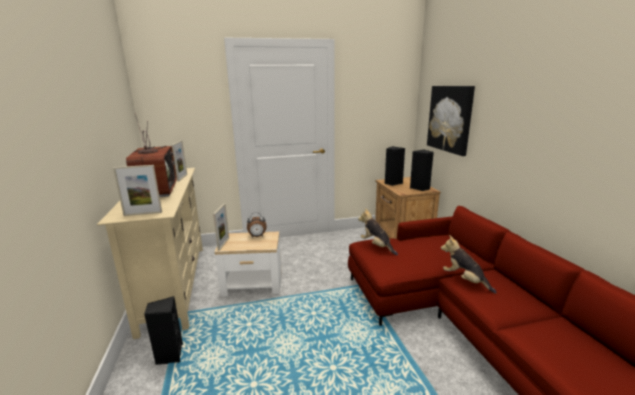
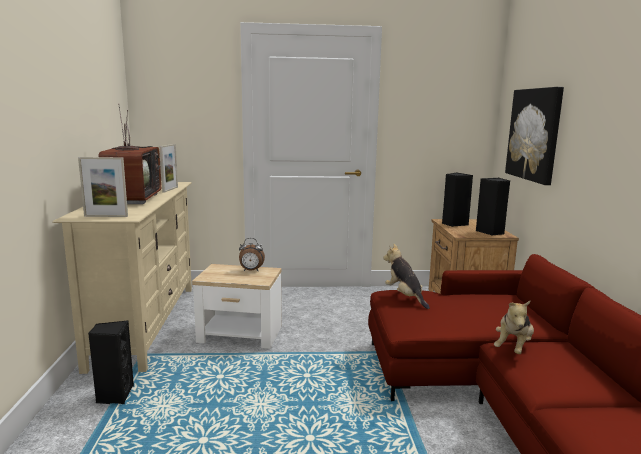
camera: 10 degrees right, 5 degrees down
(223, 244) = (206, 274): picture frame -> none
(464, 280) = (513, 347): plush toy -> plush toy turned 120 degrees counterclockwise

